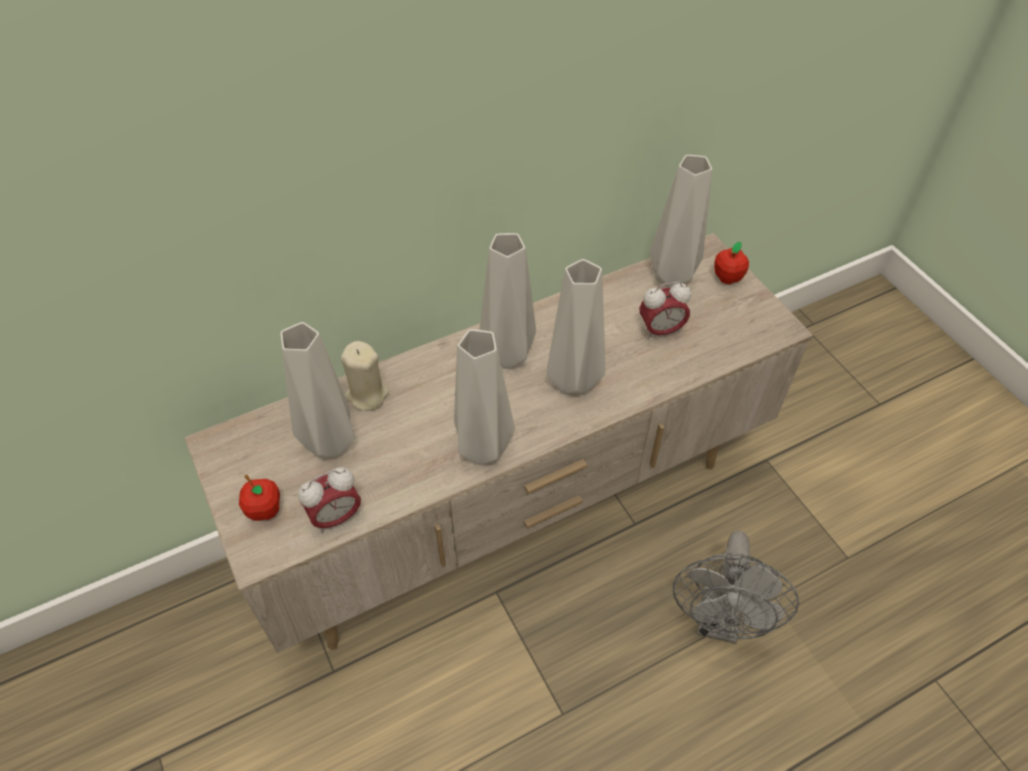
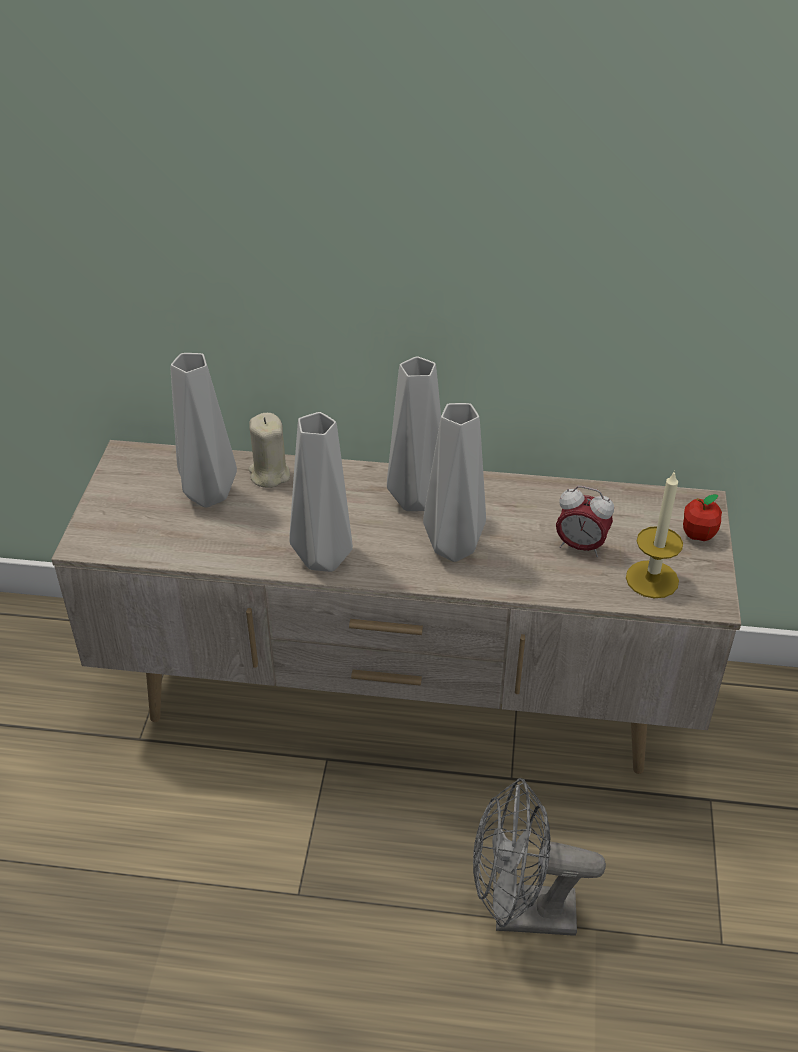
camera: 35 degrees right, 10 degrees down
(265, 510) = (118, 516): apple -> none
(336, 517) = (163, 548): alarm clock -> none
(670, 277) = (637, 507): grey vase -> none
(719, 621) = (520, 913): grey fan -> grey fan turned 45 degrees clockwise
(730, 331) = (652, 579): none -> candle

